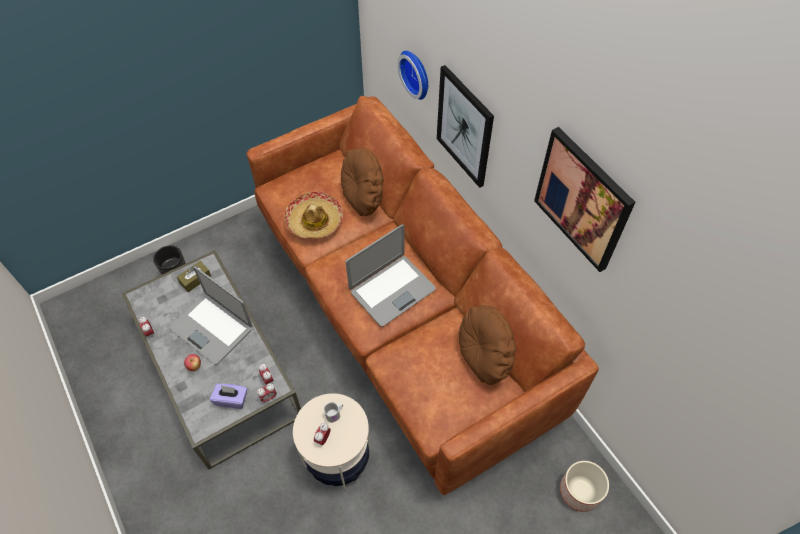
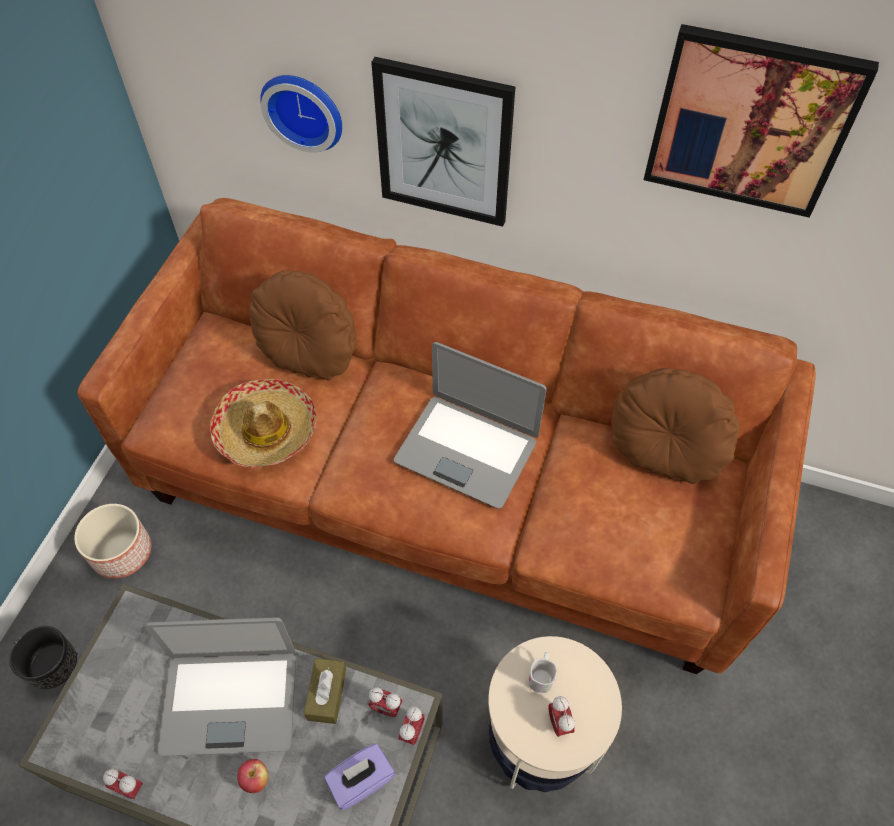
camera: 40 degrees left, 0 degrees up
(195, 279) = (133, 649): brown tissue box -> brown tissue box (326, 694)
(392, 290) = (467, 450): laptop -> laptop turned 105 degrees clockwise
(580, 490) = (831, 544): planter -> planter (121, 551)

